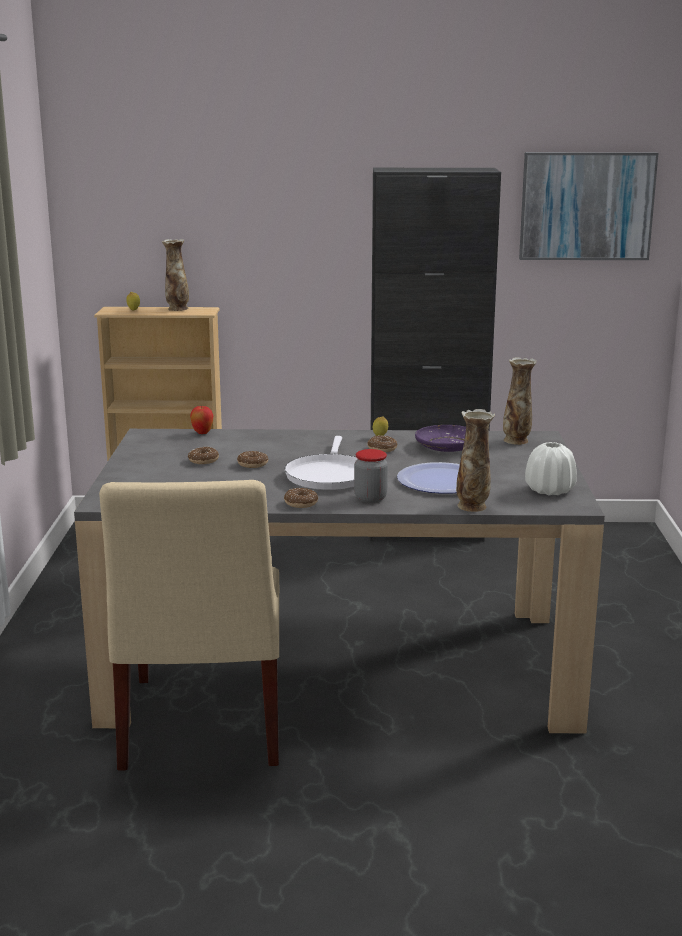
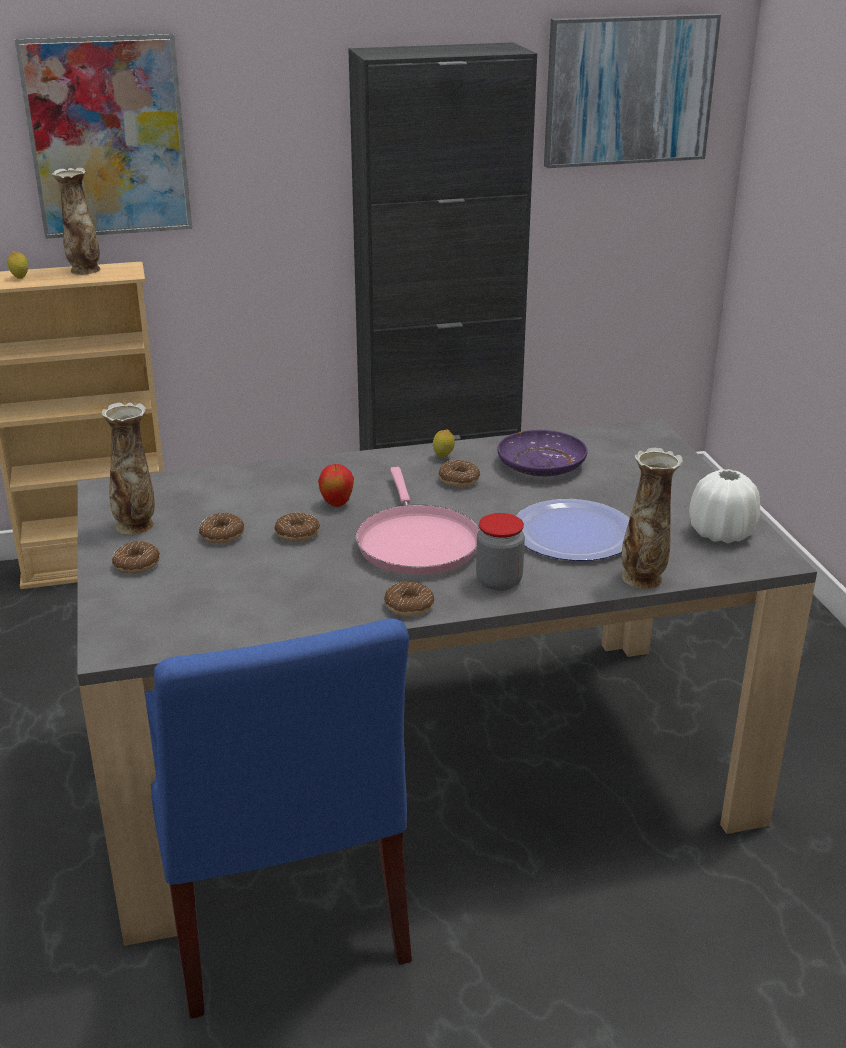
camera: 15 degrees left, 10 degrees up
(140, 468) = (137, 564): none -> donut
(201, 725) = (278, 910): beige chair -> blue chair
(202, 433) = (191, 478): apple -> apple (337, 504)
(203, 220) = (107, 137): none -> picture
(328, 475) = (416, 542): white frying pan -> pink frying pan
(517, 441) = (623, 443): vase -> vase (136, 525)

